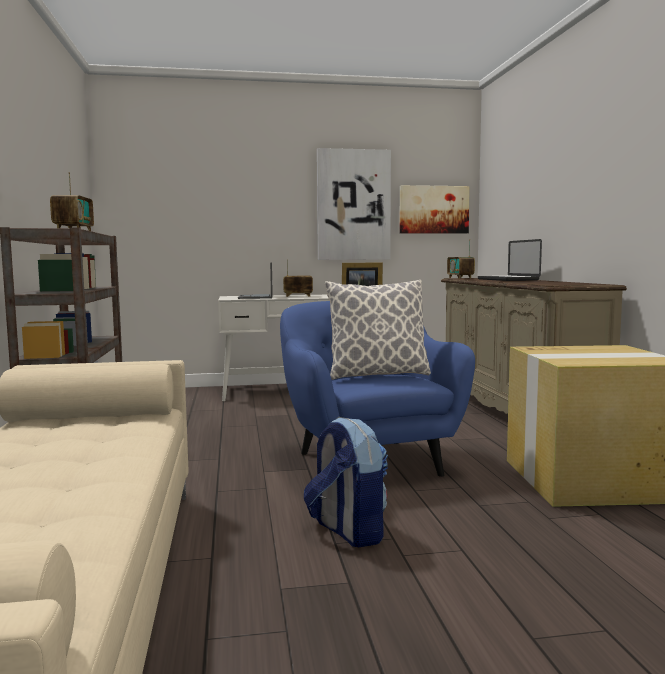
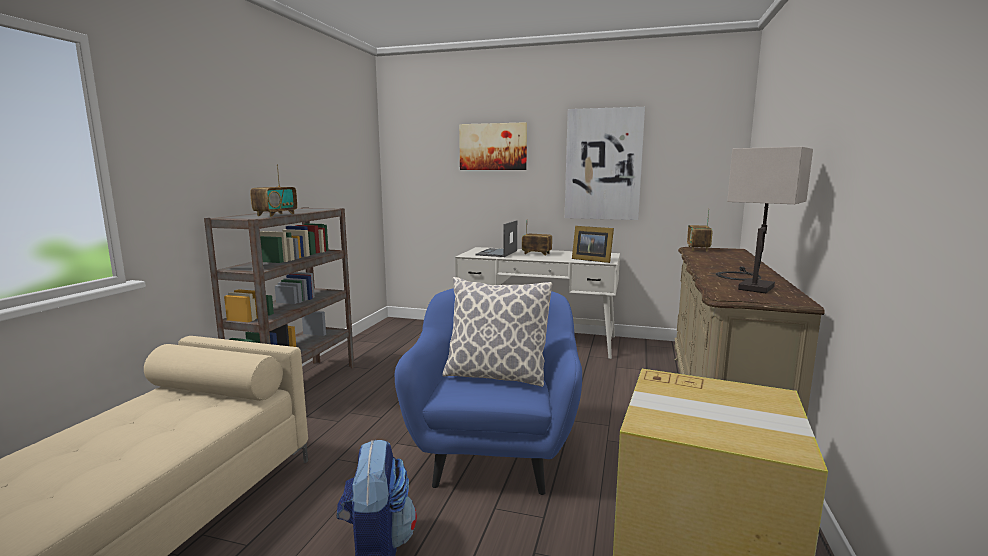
camera: 25 degrees right, 5 degrees up
(433, 209) = (691, 168): picture -> picture (493, 147)
(507, 279) = (731, 263): laptop -> none
(550, 282) = (750, 283): none -> table lamp

